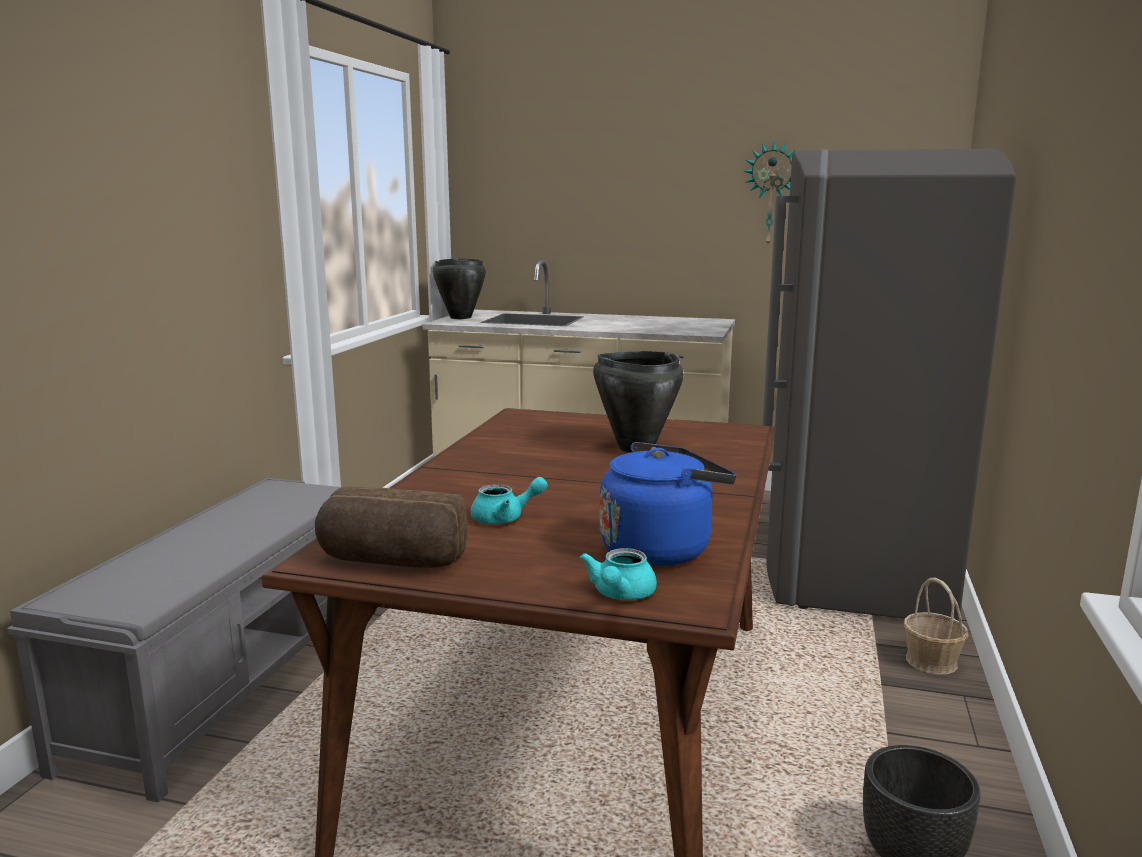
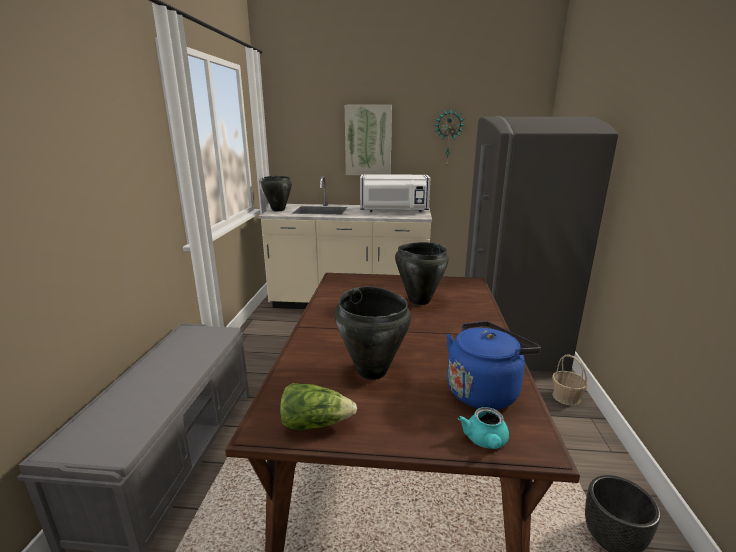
camera: 10 degrees left, 5 degrees up
(391, 561) = (315, 423): bread -> lettuce
(505, 518) = (372, 371): turquoise teapot -> black cooking pot
(626, 199) = (368, 140): none -> picture
(663, 323) = (394, 211): none -> white microwave

